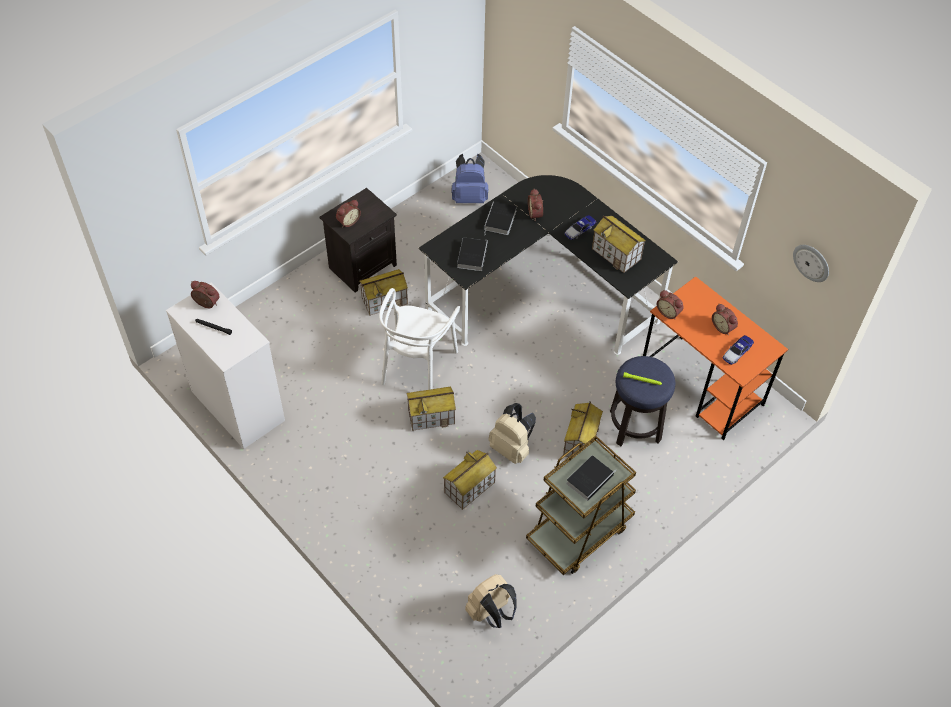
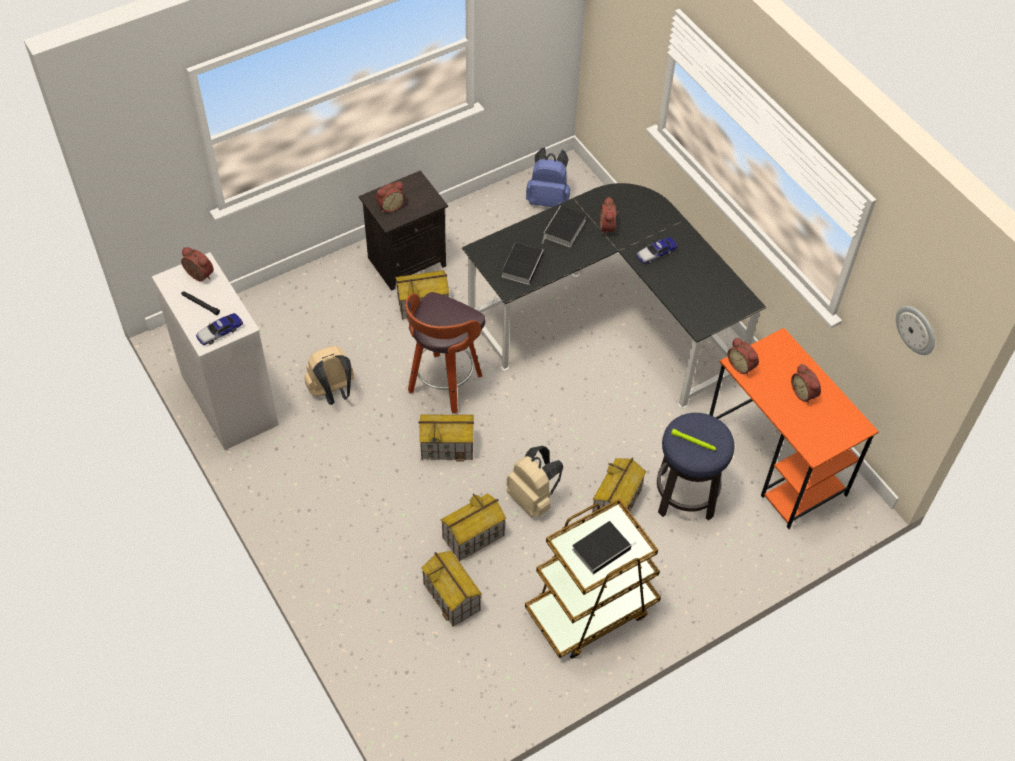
camera: 10 degrees right, 0 degrees up
(417, 365) = (444, 385): white chair -> stool
(491, 612) = (466, 688): beige backpack -> beige backpack (333, 392)
(616, 254) = (694, 288): toy house -> toy house (452, 597)
(737, 352) = (815, 425): toy car -> toy car (220, 332)

